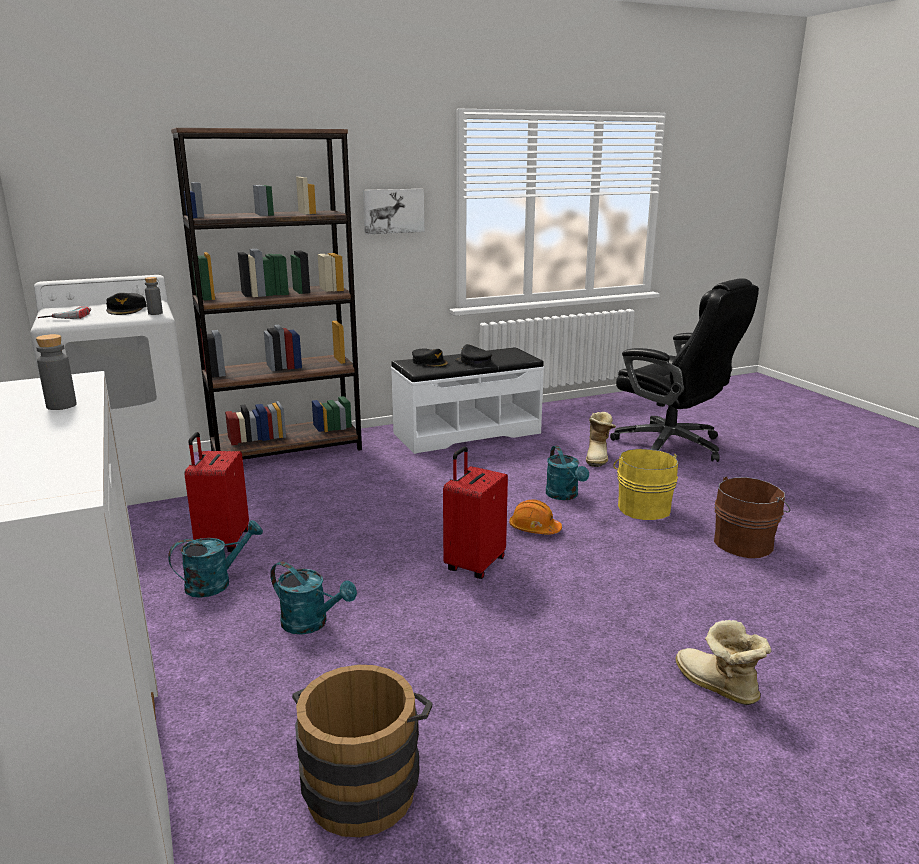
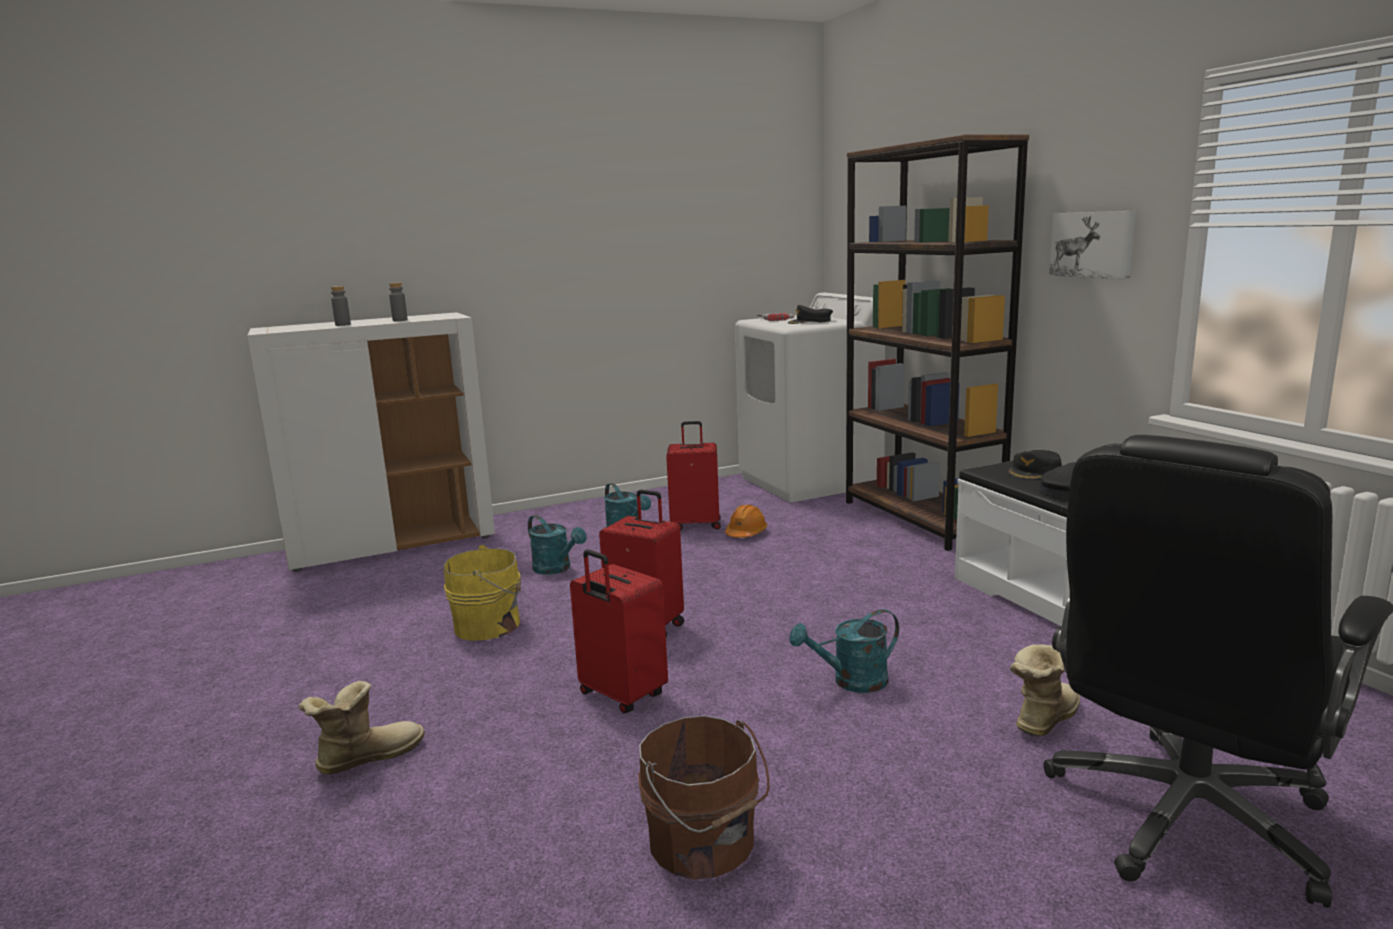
camera: 90 degrees right, 5 degrees down
(155, 313) = (797, 326): grey bottle -> grey bottle (343, 325)
(311, 624) = (556, 569): turquoise watering can -> turquoise watering can turned 75 degrees counterclockwise
(364, 783) = (363, 603): brown bucket -> none
(534, 529) = (738, 659): orange hard hat -> orange hard hat (746, 533)
(594, 572) = (621, 696): none -> red suitcase
(598, 457) = (1042, 719): boot -> boot turned 120 degrees clockwise
(643, 507) = (828, 749): yellow bucket -> yellow bucket (490, 625)

